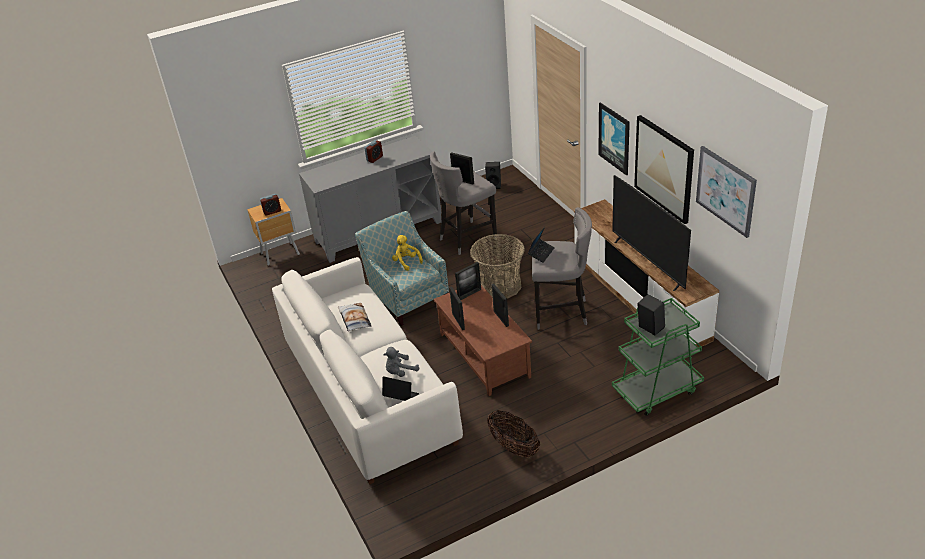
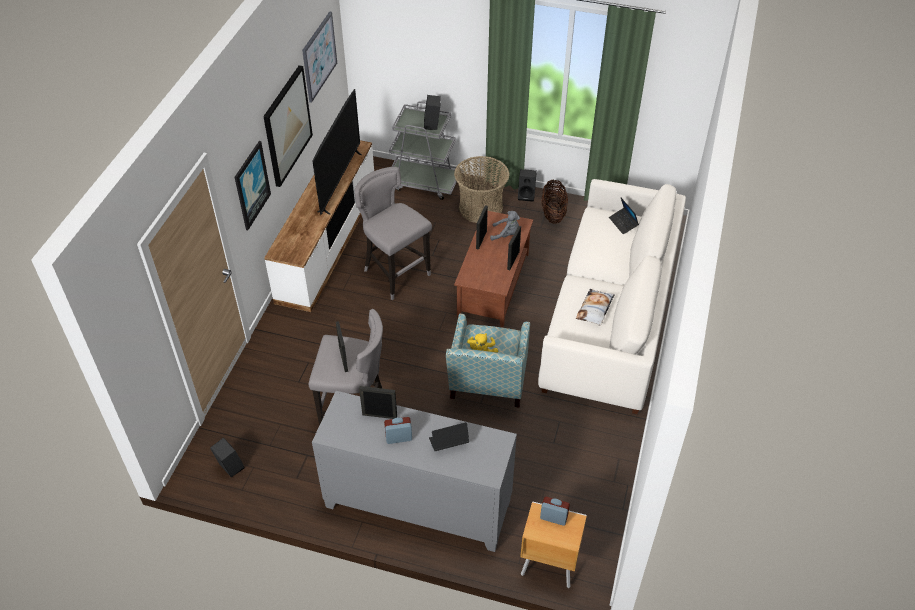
camera: 140 degrees left, 10 degrees up
(400, 372) = (605, 240): grey plush toy -> grey plush toy (506, 234)
(469, 294) = (476, 276): picture frame -> picture frame (379, 415)
(500, 285) = (401, 335): basket -> basket (480, 208)
(541, 253) = (403, 229): laptop -> laptop (448, 442)
(559, 446) = (526, 195): none -> black speaker
(656, 390) = (424, 182): green cart -> grey cart

